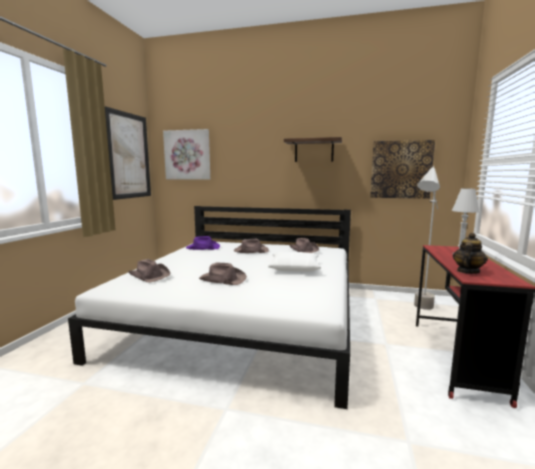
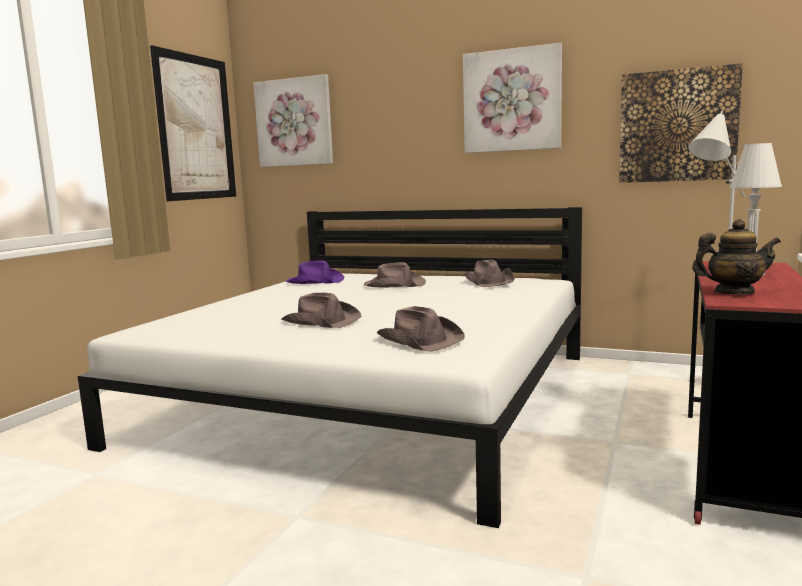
camera: 10 degrees right, 0 degrees up
(149, 275) = (207, 316): brown hat -> brown hat (419, 340)
(294, 267) = (455, 306): white pillow -> none
(314, 151) = (512, 100): shelf -> picture
(467, 271) = (733, 293): teapot -> teapot turned 45 degrees clockwise

